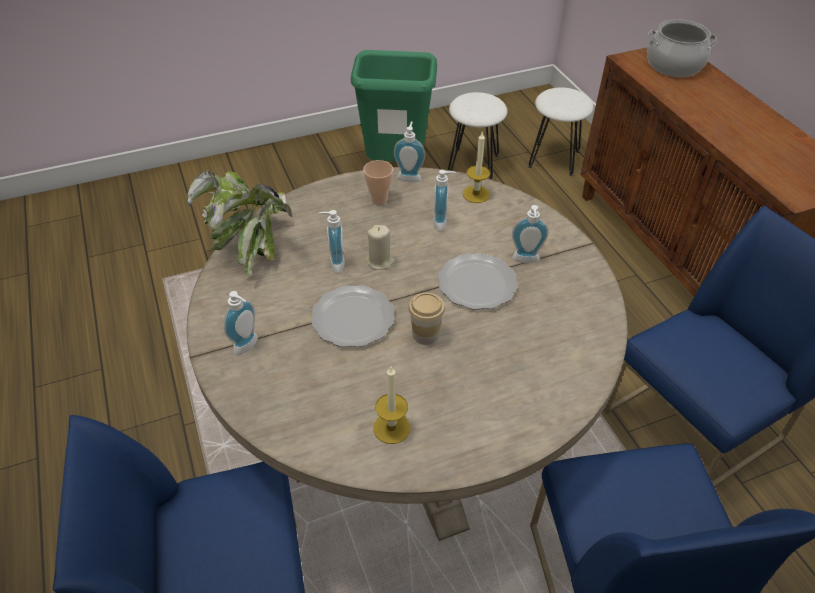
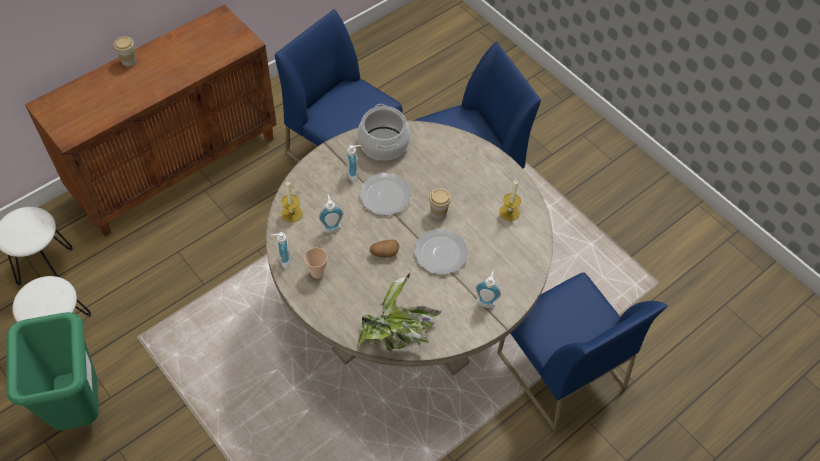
camera: 110 degrees left, 10 degrees up
(334, 264) = (396, 279): soap dispenser -> none
(380, 261) = (384, 253): beige candle -> potato
(674, 65) = (74, 106): cooking pot -> cooking pot (383, 143)
(750, 103) = (129, 61): none -> cup

